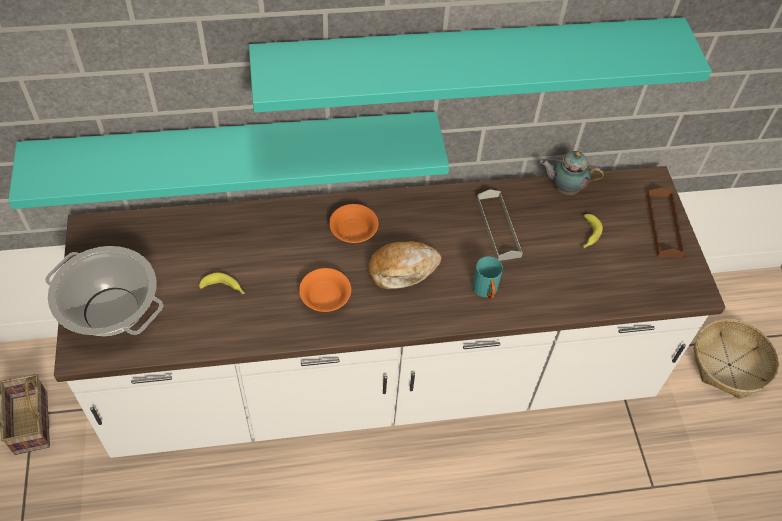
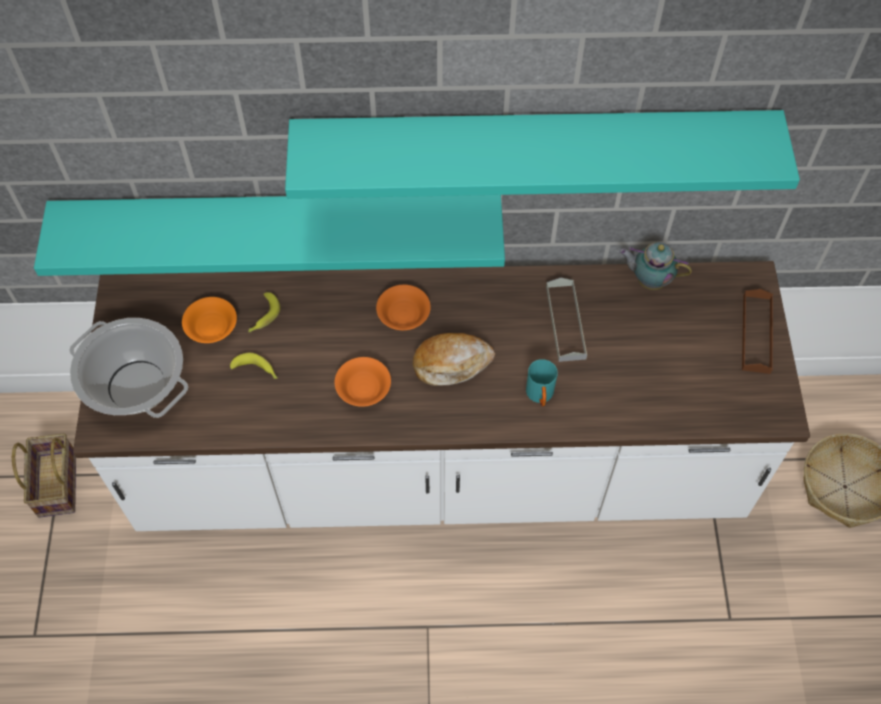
camera: 10 degrees right, 5 degrees up
(177, 254) = (211, 327): none -> orange bowl
(588, 235) = (666, 338): banana -> banana (263, 316)

